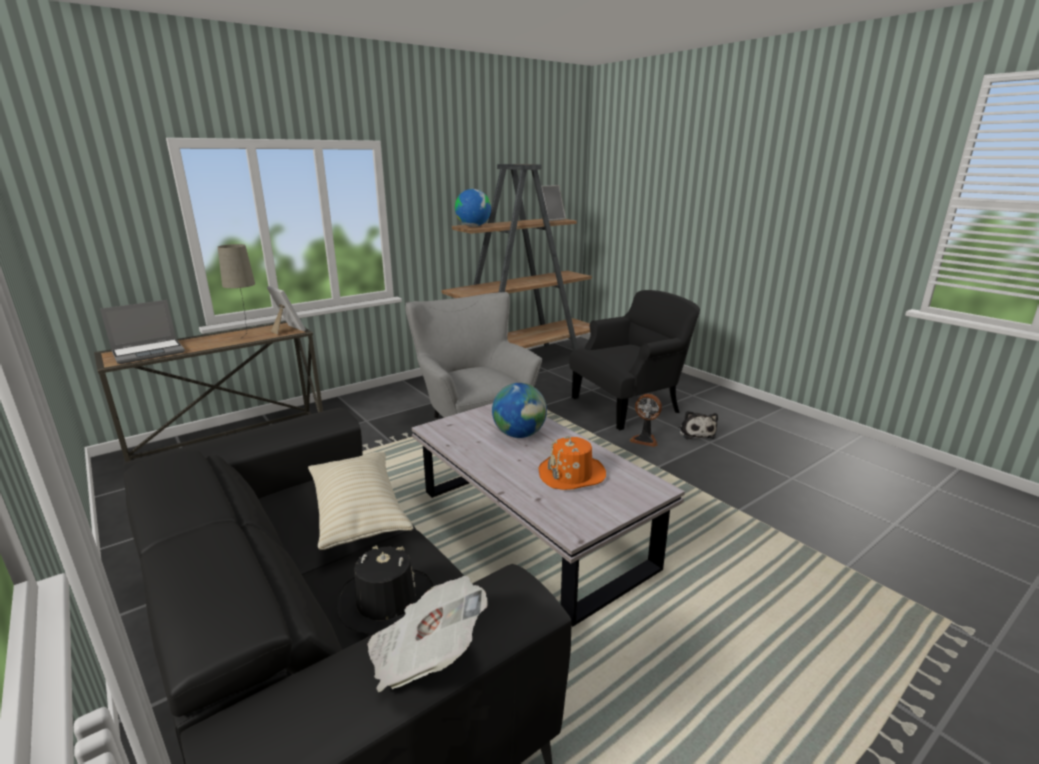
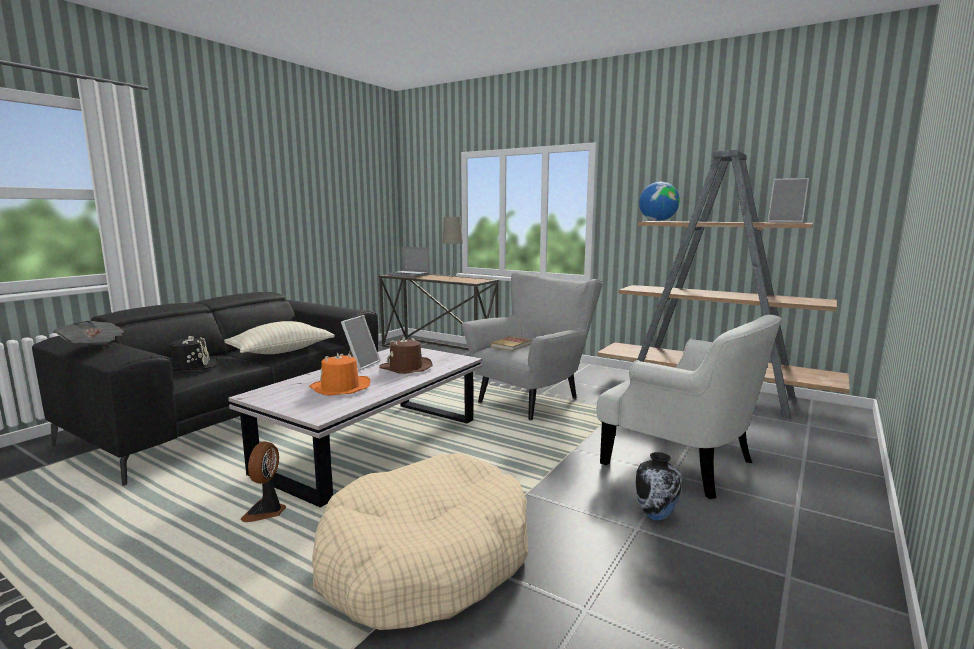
camera: 70 degrees right, 10 degrees down
(287, 330) = (473, 281): picture frame -> picture frame (360, 364)
(472, 379) = (511, 345): none -> book
(519, 434) = (406, 368): globe -> brown hat
(628, 405) = (683, 462): black armchair -> white armchair
(645, 439) = (591, 480): fan -> fan (266, 511)
(696, 432) = (656, 515): plush toy -> vase
(743, 523) = (425, 559): none -> beige dog bed

